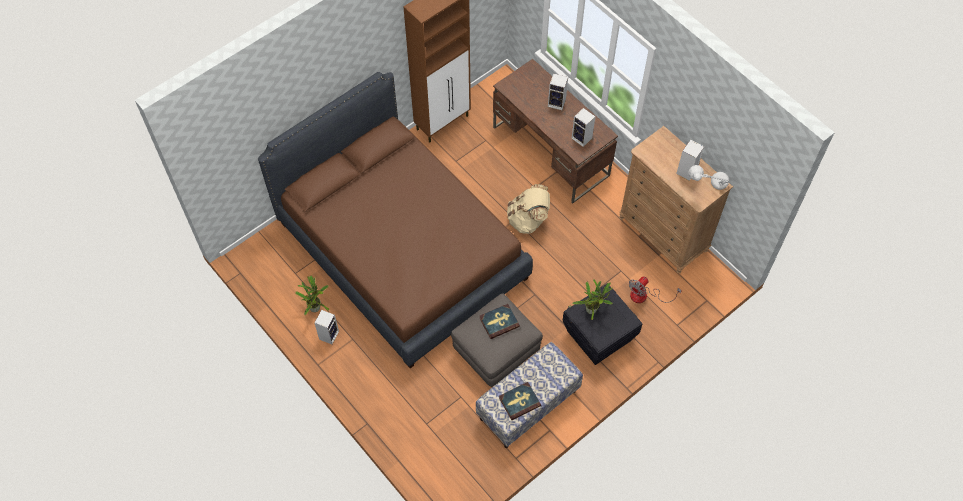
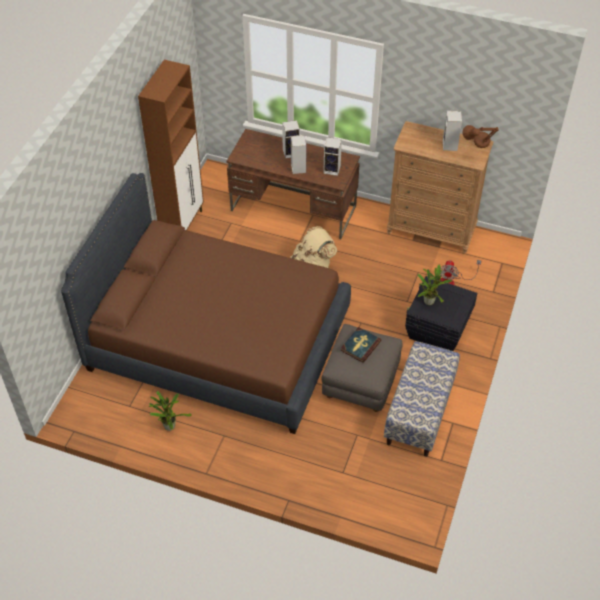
camera: 30 degrees left, 10 degrees down
(329, 334) = (198, 442): speaker -> speaker (298, 167)
(519, 401) = (424, 401): book -> none
(707, 192) = (477, 153): grey table lamp -> brown table lamp

